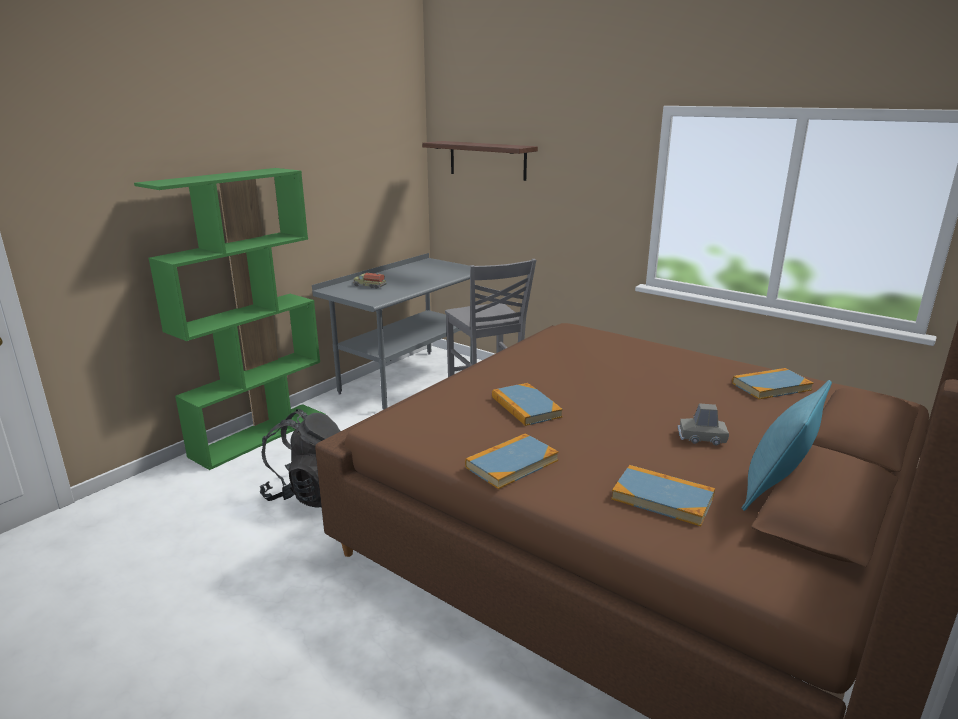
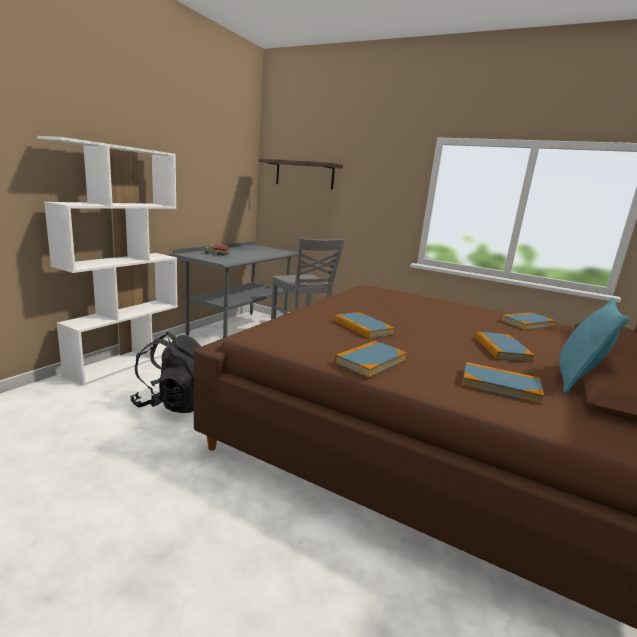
camera: 10 degrees left, 5 degrees down
(260, 434) = (125, 361): green bookcase -> white bookcase
(701, 437) = (502, 349): grey toy car -> book

